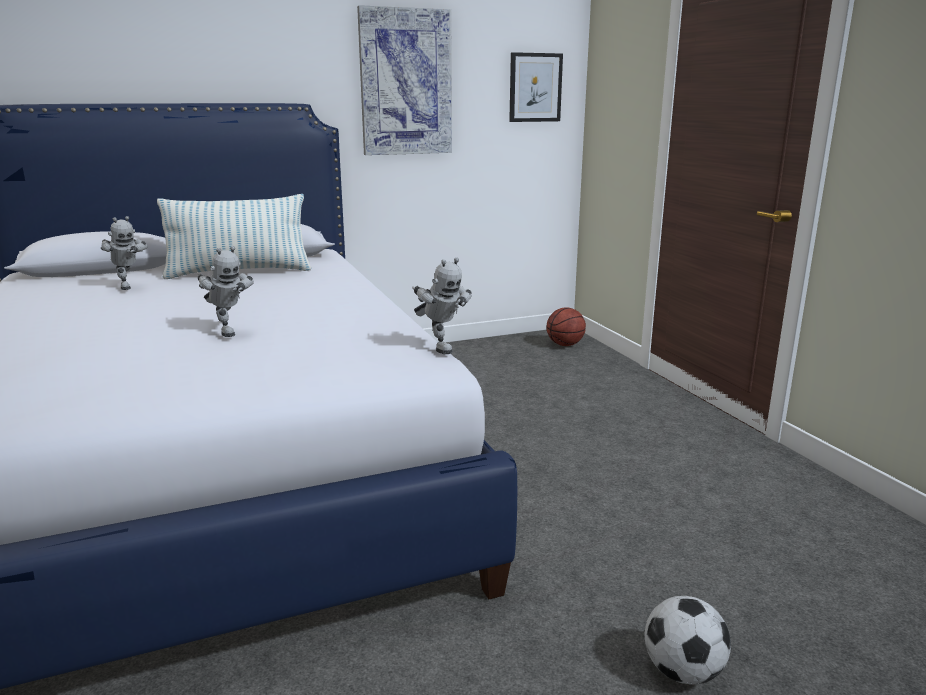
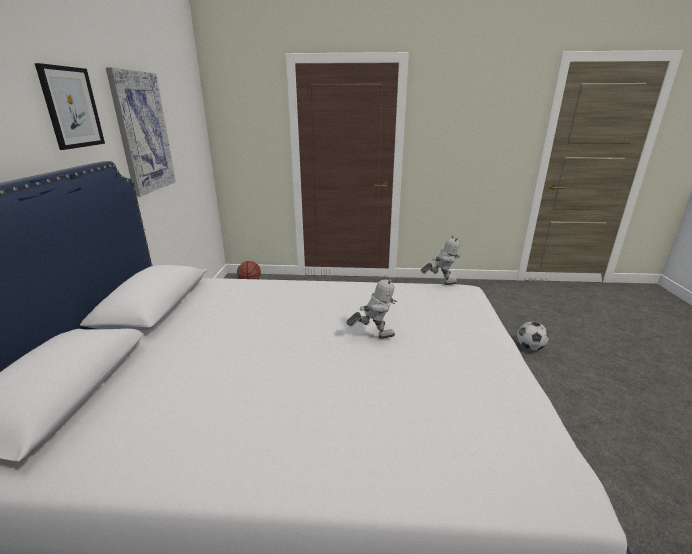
camera: 65 degrees left, 5 degrees up
(127, 286) = (181, 375): toy robot -> none
(239, 272) = (203, 317): pillow -> none
(535, 87) = (193, 129): picture -> picture (71, 107)

